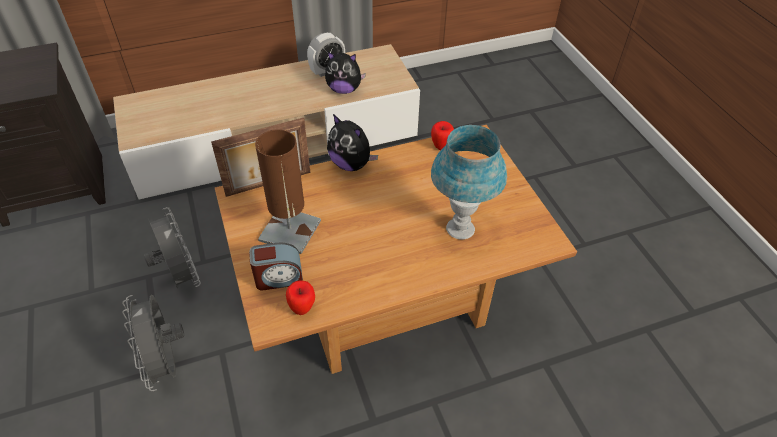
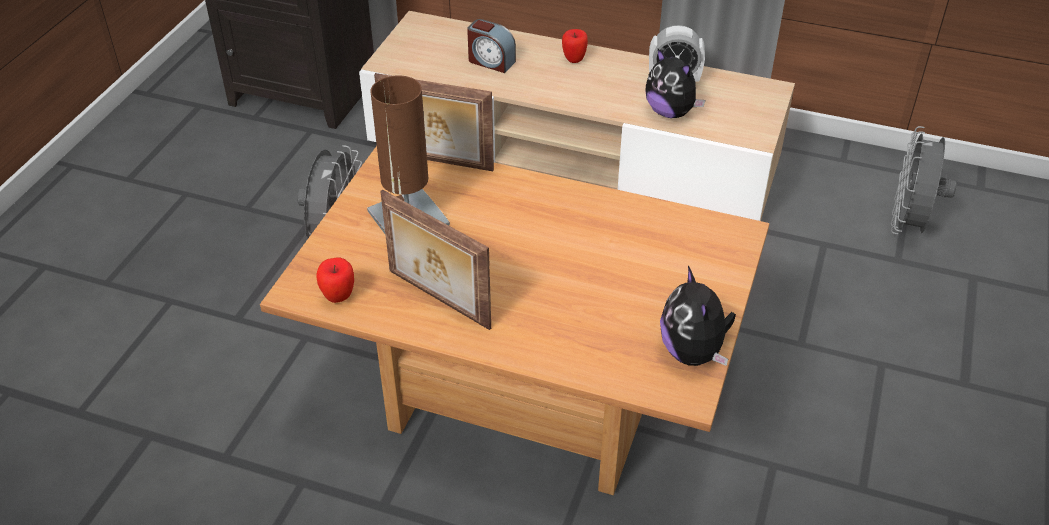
camera: 40 degrees right, 5 degrees down
(166, 363) = (247, 316): grey fan -> grey fan (908, 225)
(279, 278) = (348, 256): alarm clock -> alarm clock (491, 61)
(351, 164) = (547, 185): plush toy -> plush toy (693, 352)
(365, 272) = (437, 300): none -> picture frame
(441, 146) = (677, 219): apple -> apple (574, 59)
(460, 229) = (592, 318): blue table lamp -> none

